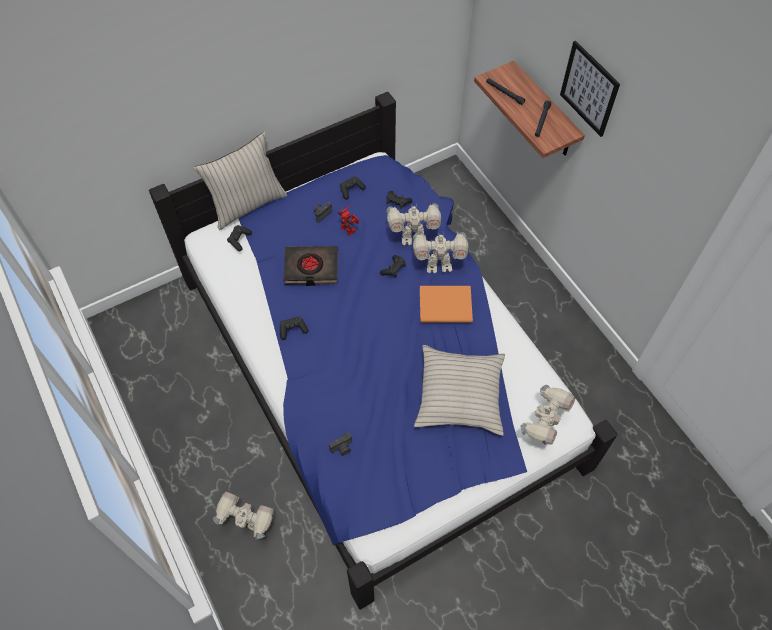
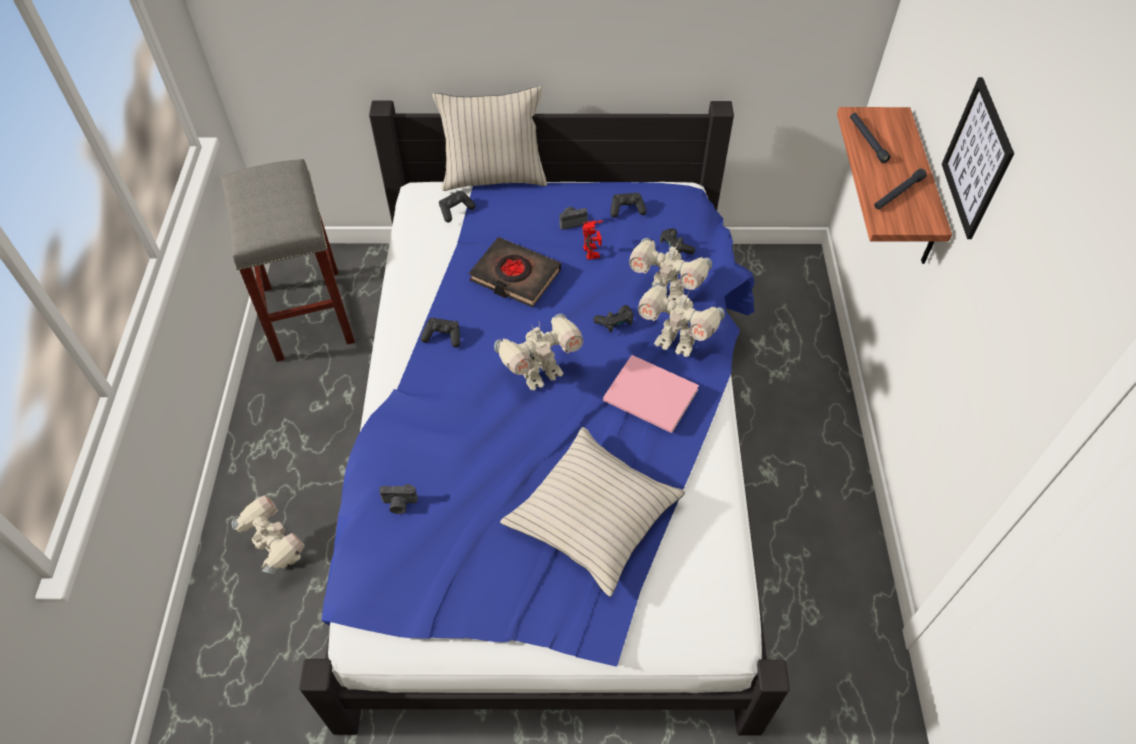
camera: 30 degrees right, 5 degrees down
(148, 358) = (307, 313): none -> grey stool
(447, 307) = (652, 398): orange book -> pink book
(541, 429) = (678, 621): toy robot -> toy robot (540, 374)

